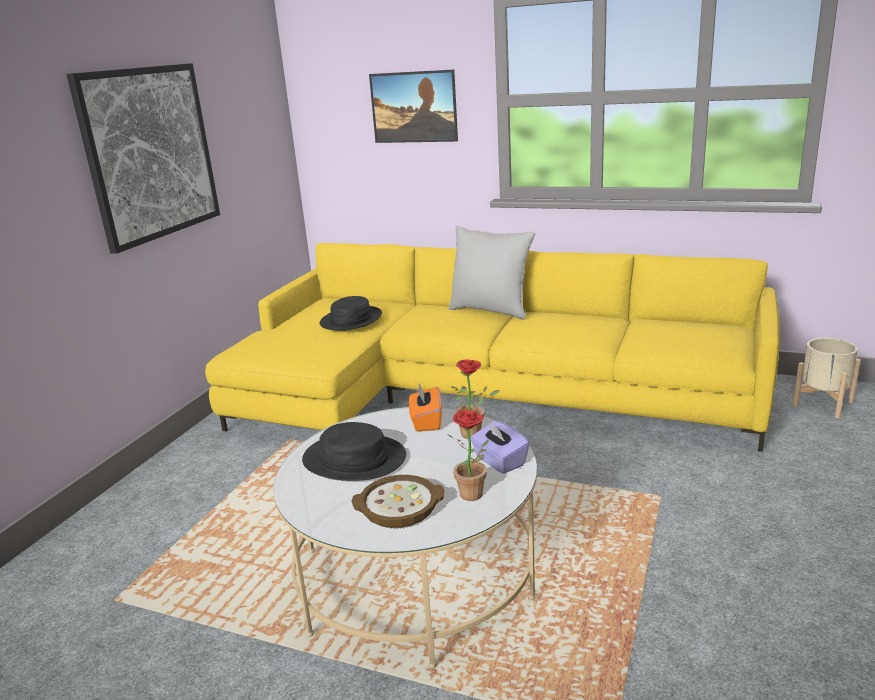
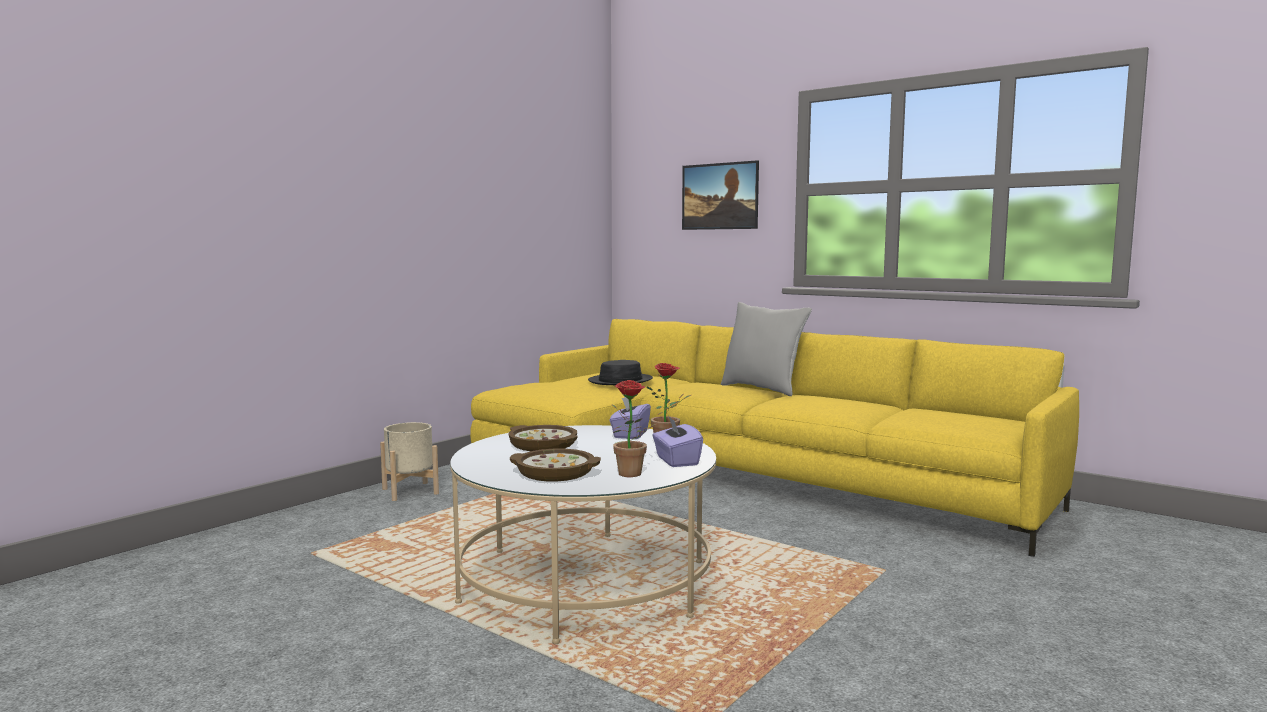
camera: 15 degrees right, 15 degrees down
(150, 153) = (462, 202): picture -> none
(354, 458) = (543, 445): black hat -> bowl
(426, 421) = (630, 434): orange tissue box -> purple tissue box
(822, 404) = (1138, 532): beige planter -> beige planter (410, 491)

